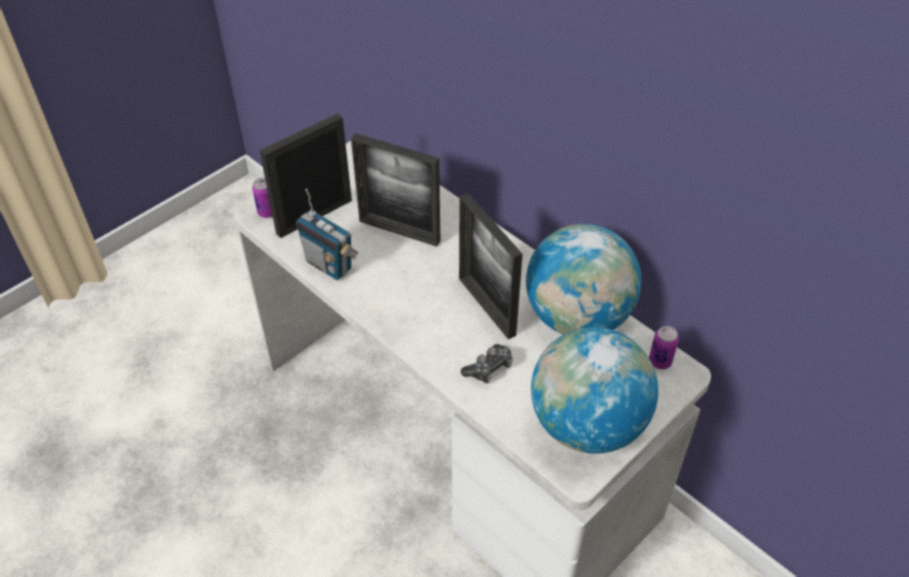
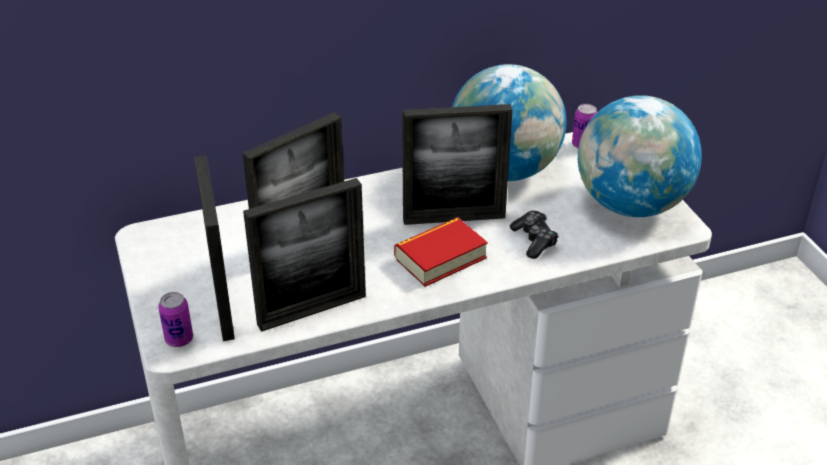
camera: 65 degrees left, 10 degrees down
(329, 265) = (312, 310): radio -> picture frame
(430, 315) = (440, 258): none -> book

